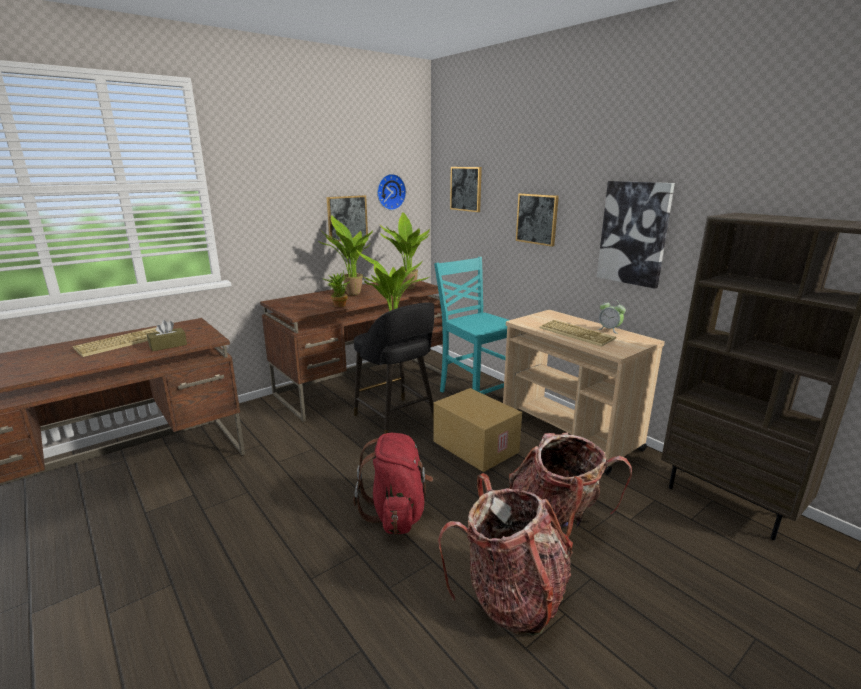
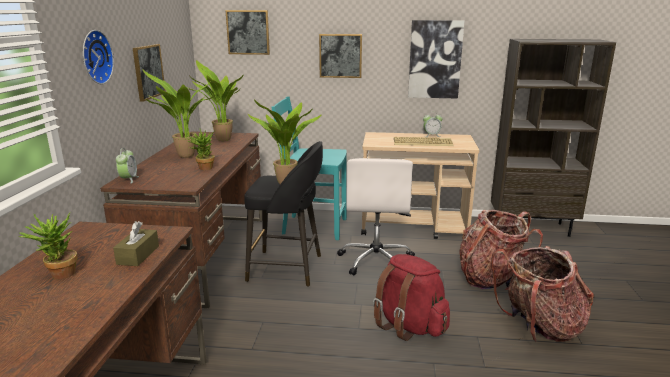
camera: 45 degrees left, 0 degrees up
(122, 342) = (58, 275): keyboard -> potted plant
(283, 300) = (128, 180): none -> alarm clock
(390, 192) = (171, 39): wall clock -> wall clock (94, 57)
(474, 447) = (376, 260): cardboard box -> white office chair

